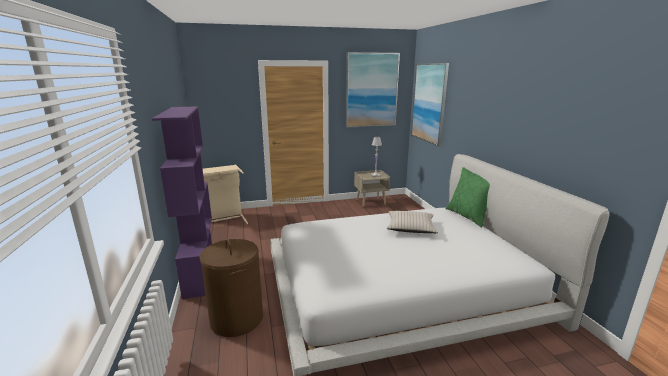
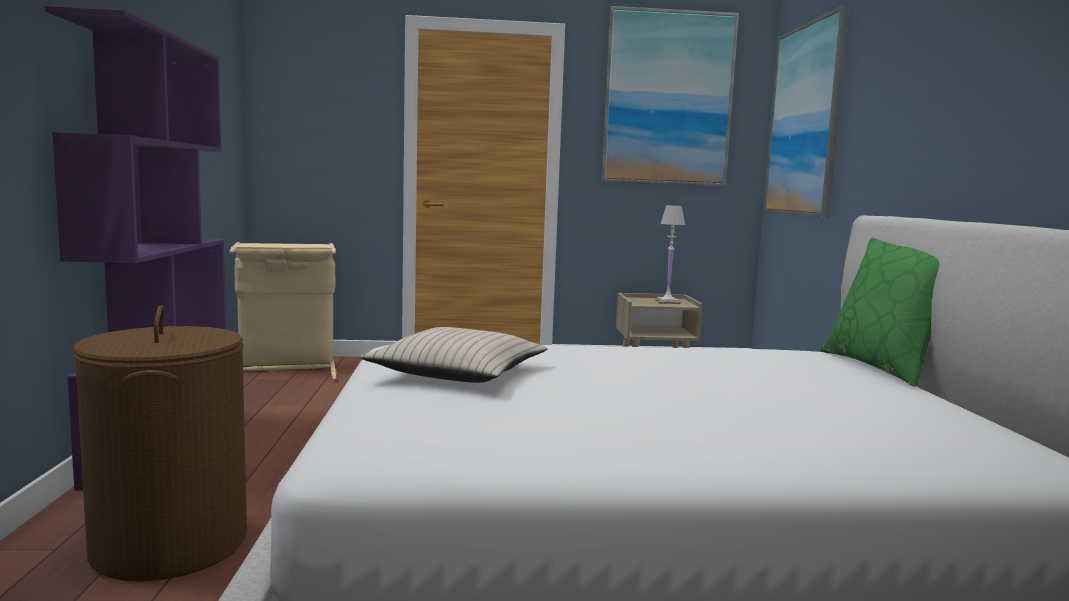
camera: 10 degrees right, 10 degrees down
(410, 227) = (699, 368): beige pillow -> beige pillow (458, 373)

